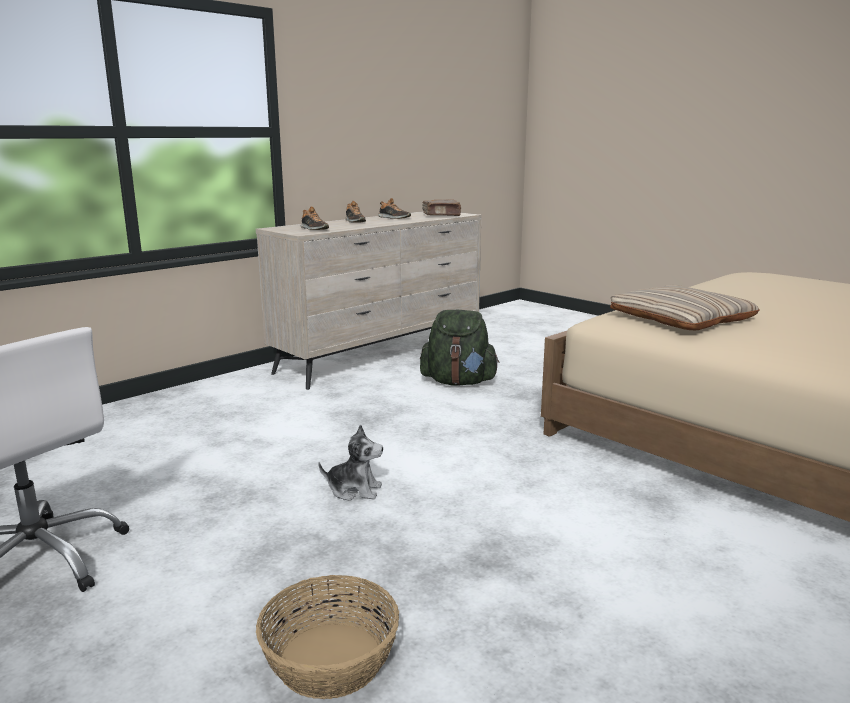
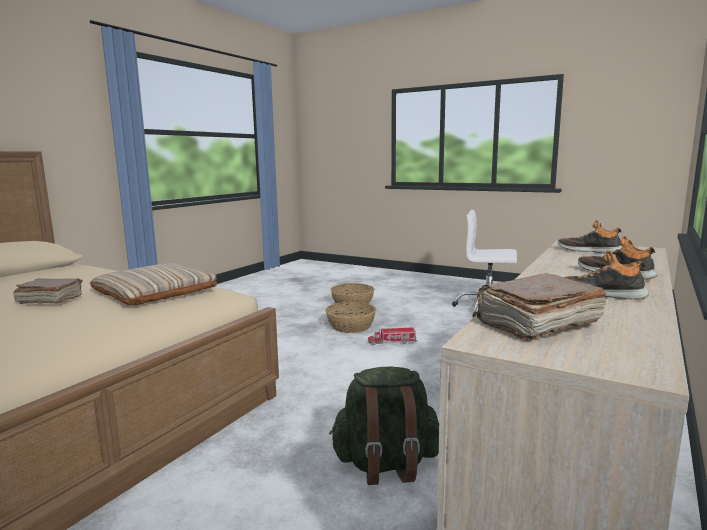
camera: 165 degrees right, 5 degrees down
(354, 490) = (392, 342): plush toy -> toy truck
(396, 545) = (351, 326): none -> basket
(780, 313) = (50, 300): none -> brown book

